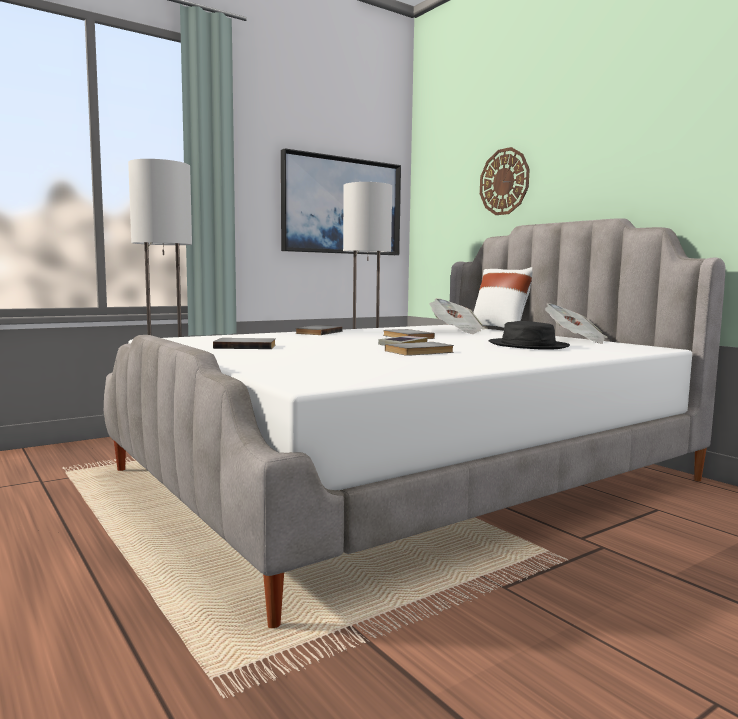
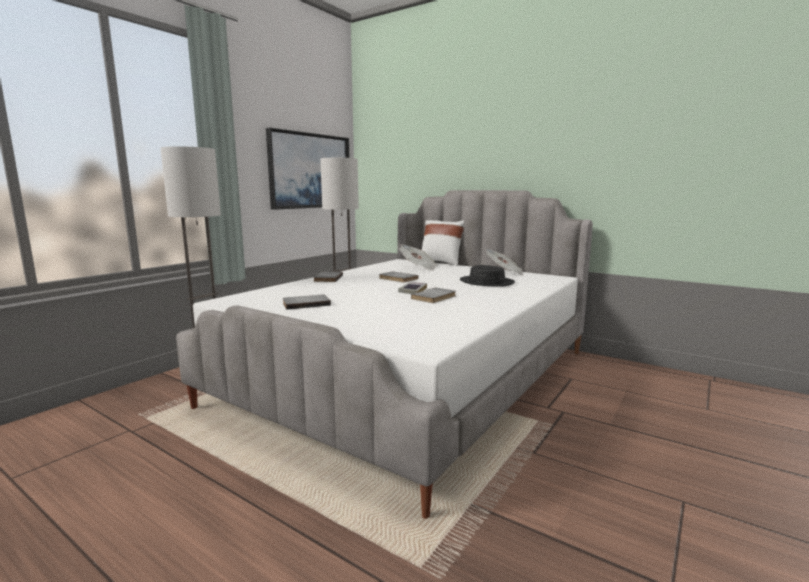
camera: 20 degrees left, 5 degrees up
(504, 182) = (434, 157): wall clock -> none

